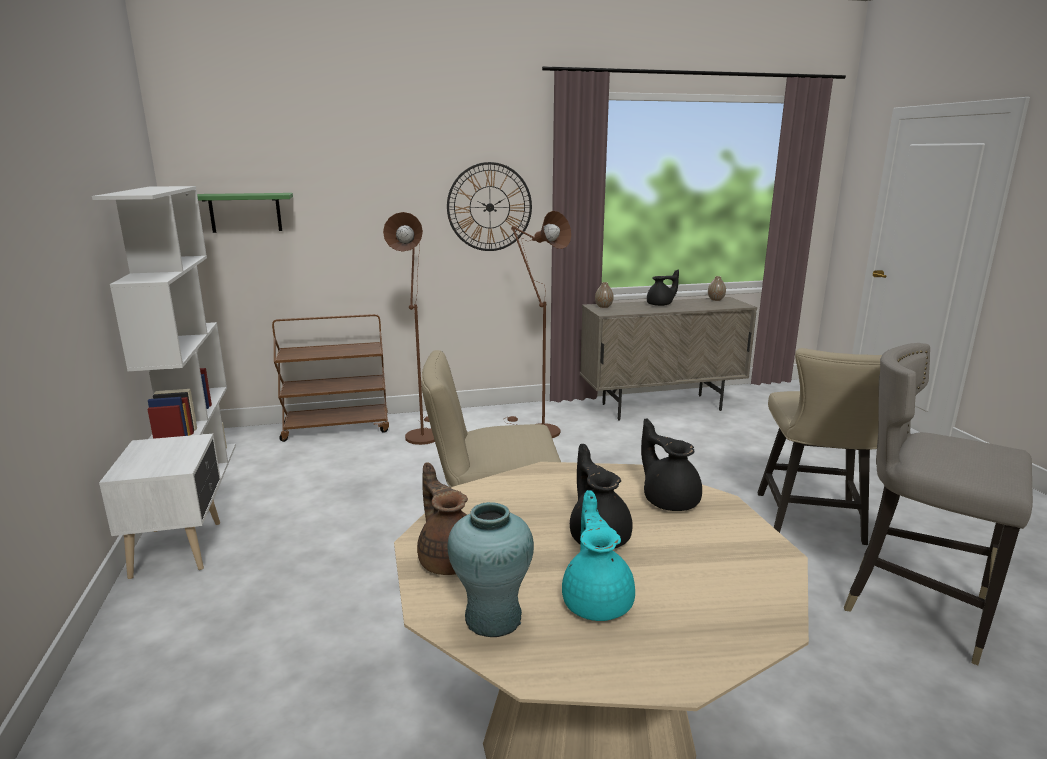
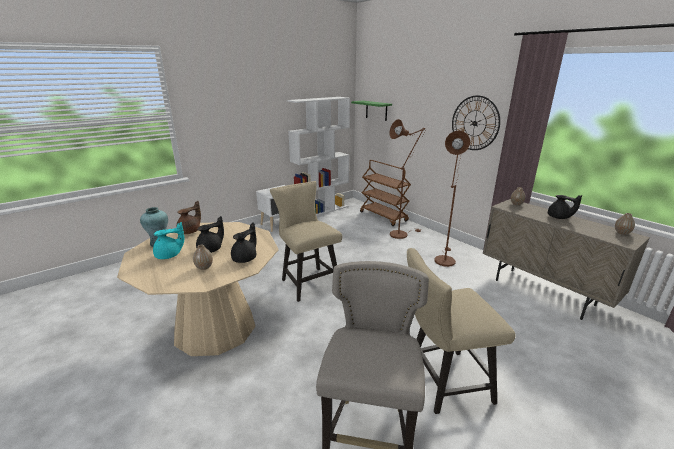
camera: 65 degrees right, 5 degrees up
(692, 552) = (204, 267): none -> vase

